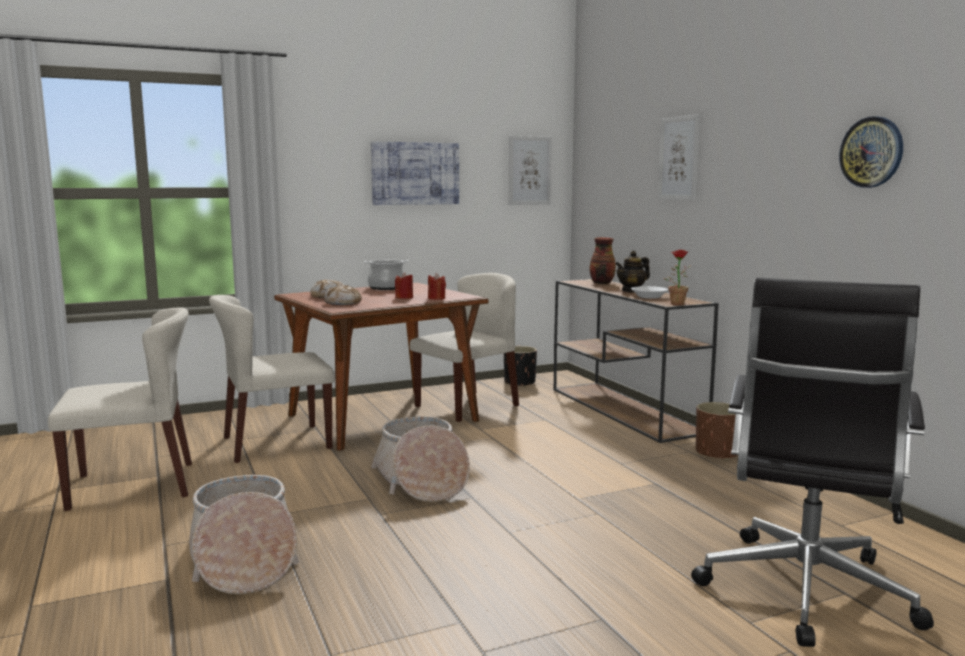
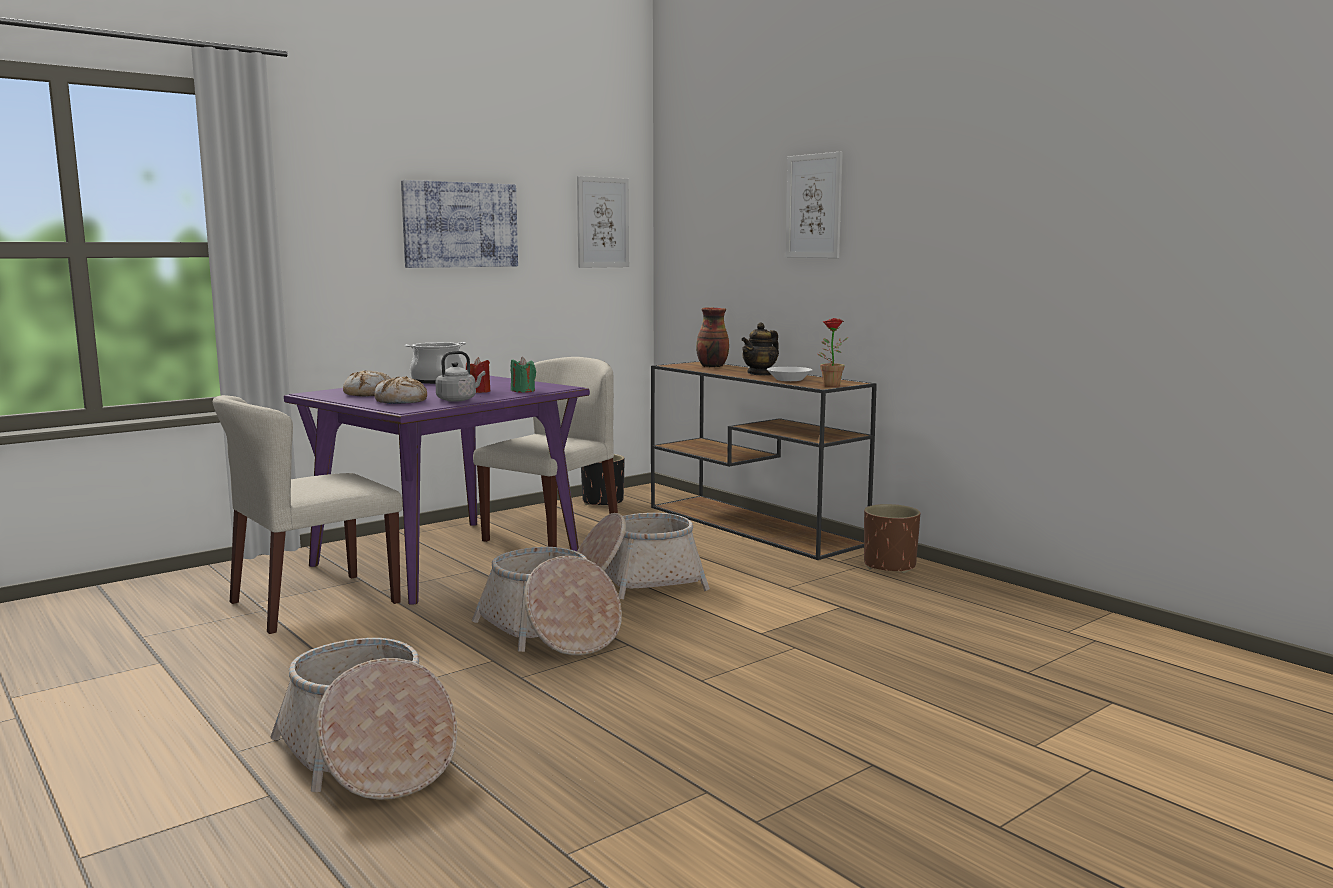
camera: 15 degrees left, 0 degrees up
(134, 485) = (131, 678): beige chair -> none
(382, 418) = (446, 559): brown dining table -> purple dining table
(383, 303) = (458, 400): none -> grey kettle
(436, 298) = (523, 391): red candle -> green candle
(505, 448) = (635, 583): none -> basket
(804, 592) = (1071, 707): black office chair -> none
(871, 152) = (1073, 197): wall clock -> none

